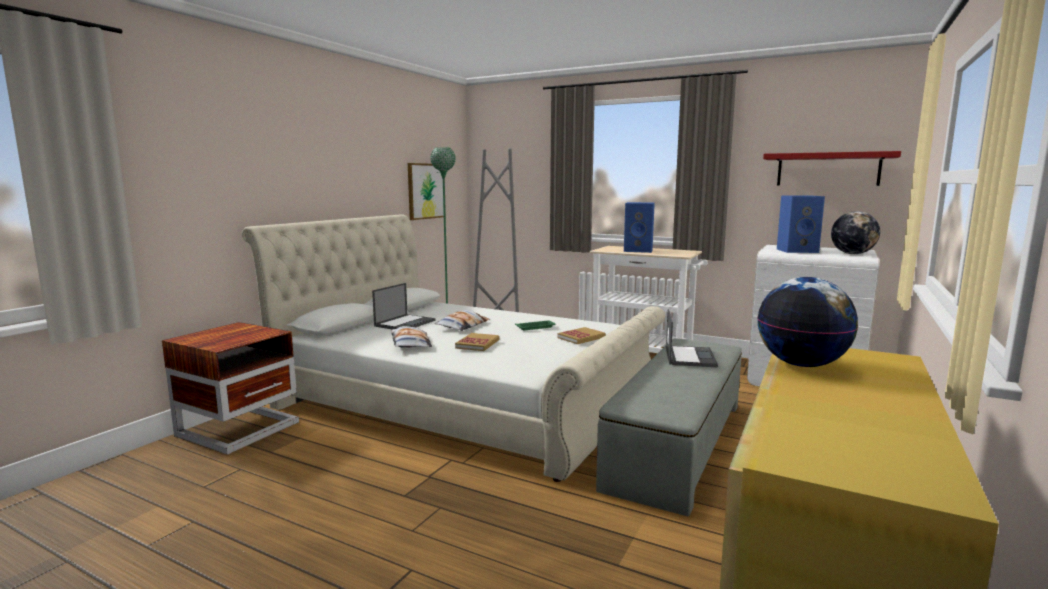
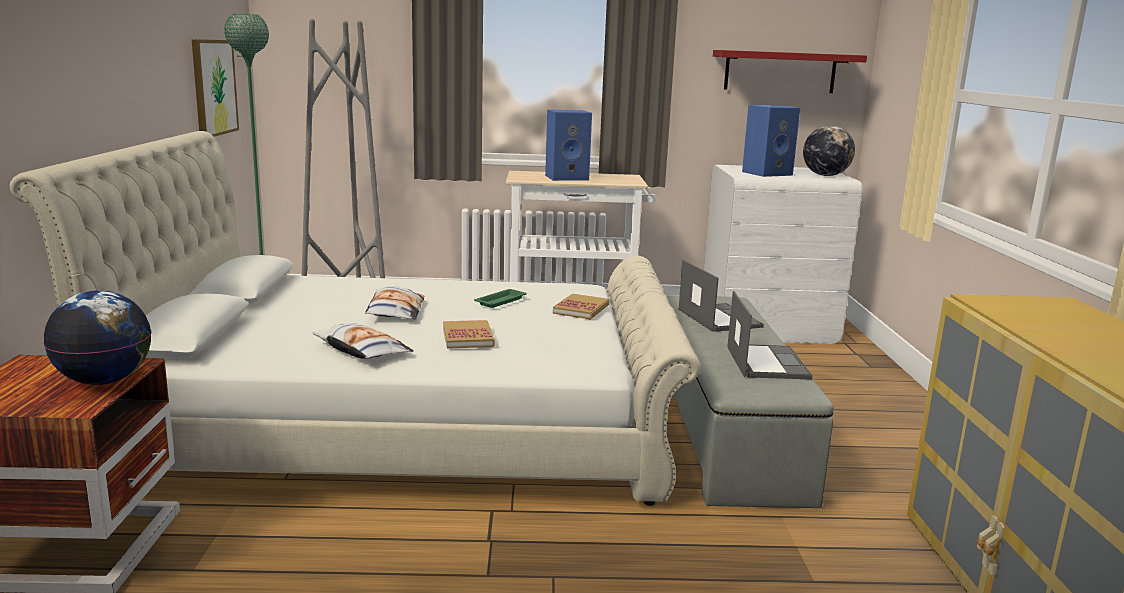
camera: 30 degrees left, 5 degrees up
(405, 323) = (296, 317): laptop -> laptop (766, 362)
(802, 364) = (1019, 321): globe -> globe (105, 381)

